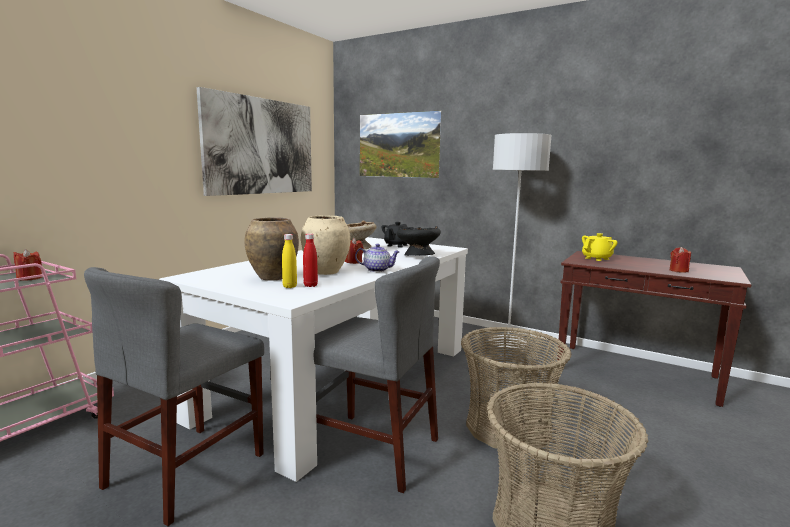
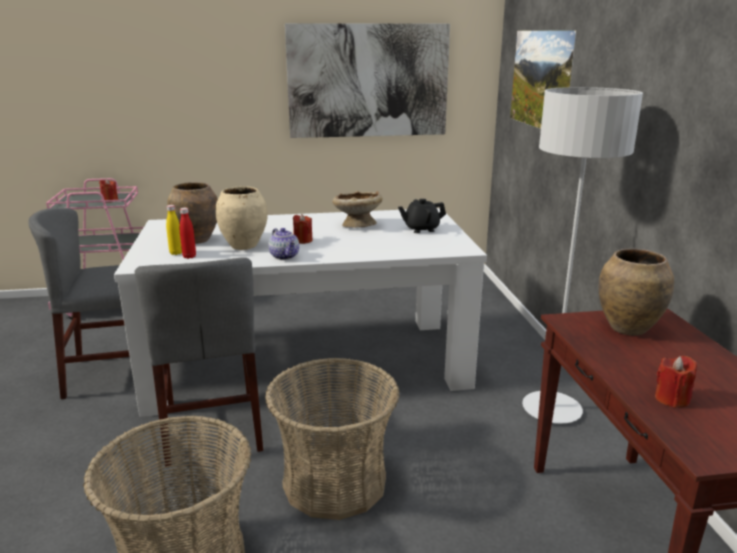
camera: 50 degrees right, 10 degrees up
(417, 256) = (384, 250): black bowl -> none
(597, 258) = (627, 328): yellow teapot -> brown vase

